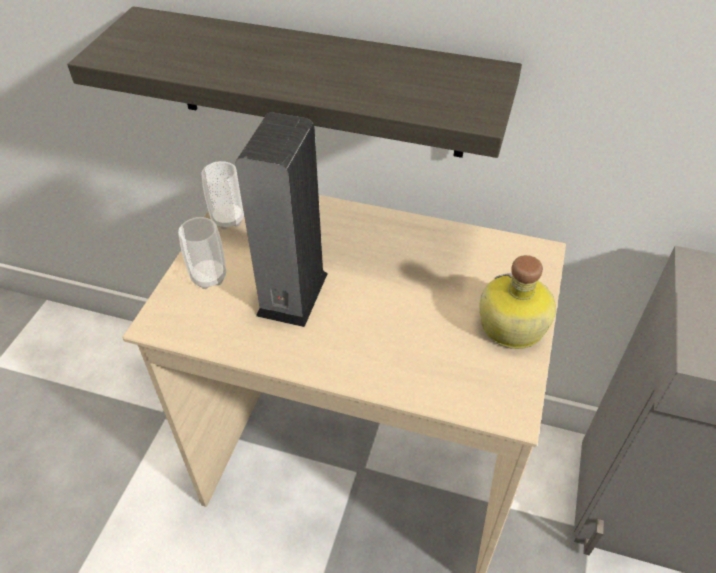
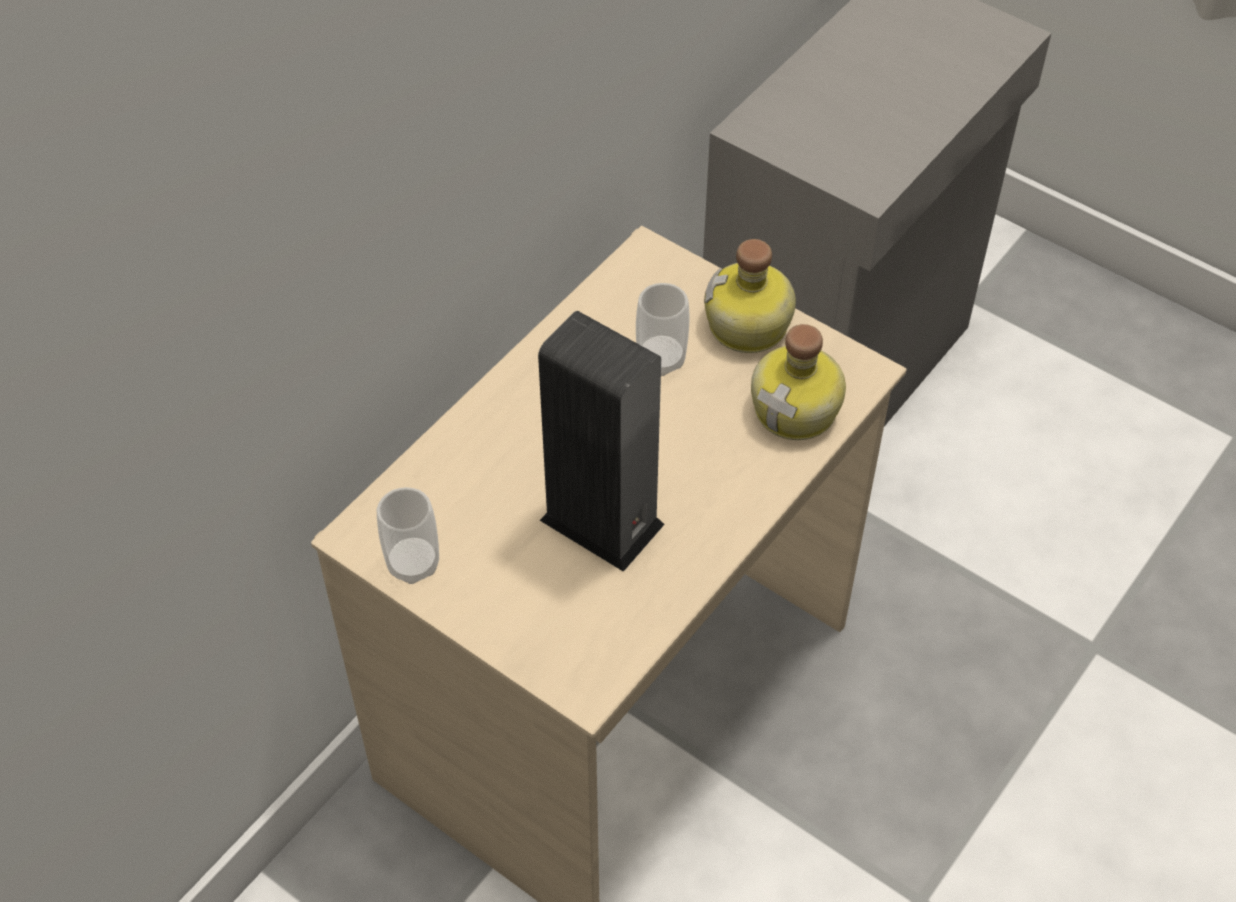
camera: 70 degrees left, 5 degrees up
(209, 277) = (525, 610): cup -> cup (661, 359)
(318, 84) = (374, 312): shelf -> none
(447, 378) = (798, 410): none -> bottle

